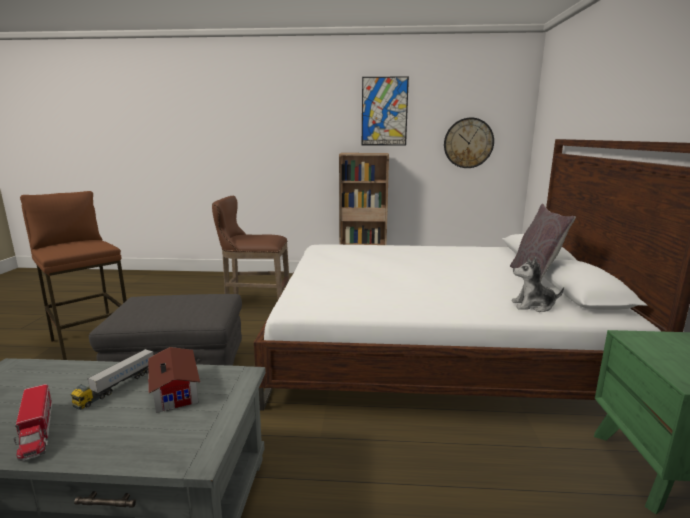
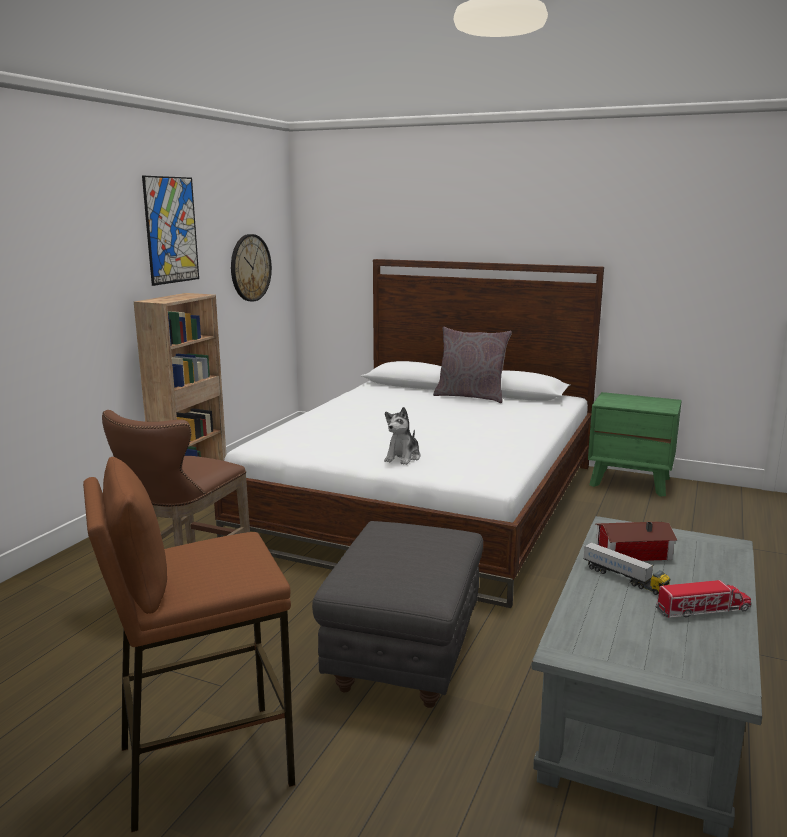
camera: 70 degrees left, 0 degrees up
(533, 306) = (536, 410): plush toy -> plush toy (403, 457)

